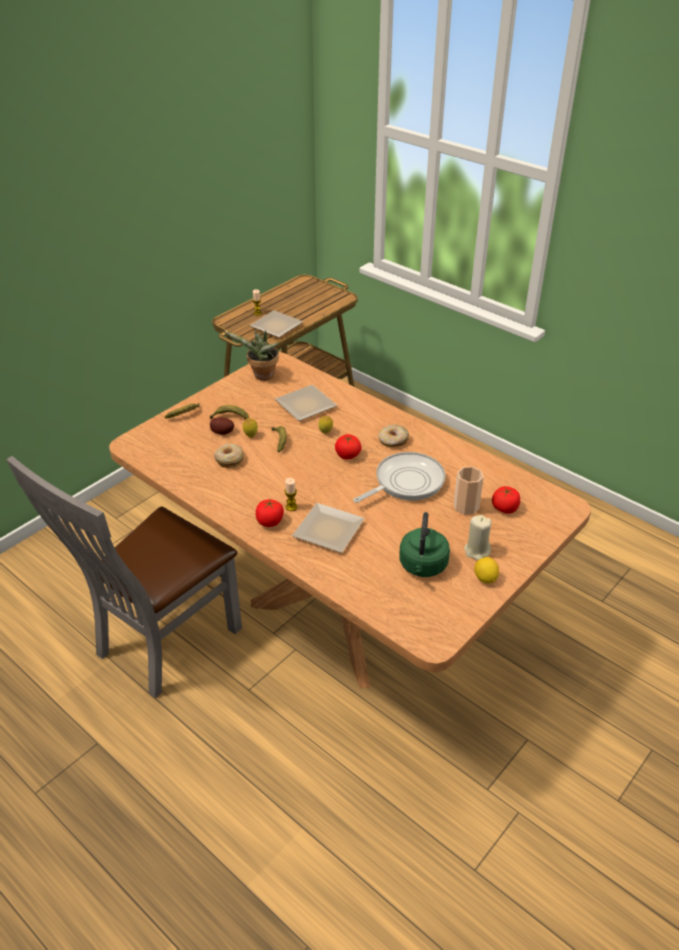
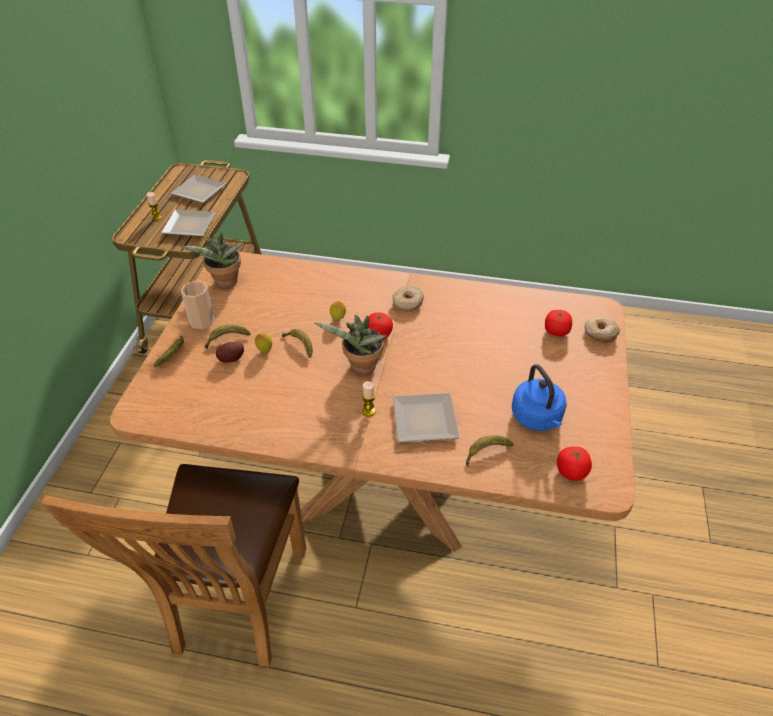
camera: 30 degrees left, 5 degrees up
(161, 644) = (235, 606): grey chair -> brown chair
(229, 459) = (263, 386): donut -> donut (599, 334)
(270, 521) = (360, 436): tomato -> tomato (571, 471)
(305, 407) = (296, 300): plate -> plate (199, 192)
(312, 474) = (360, 368): none -> potted plant
(356, 572) = (486, 452): none -> banana
(405, 482) = (453, 341): frying pan -> none
(422, 566) = (537, 418): green kettle -> blue kettle
(466, 506) = (524, 343): cup -> cup (202, 321)
(477, 551) = (568, 382): beige candle -> none
(485, 578) = (597, 406): lemon -> none

